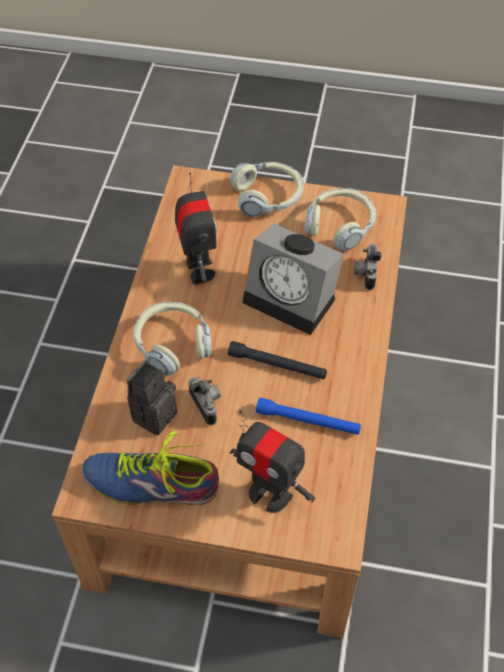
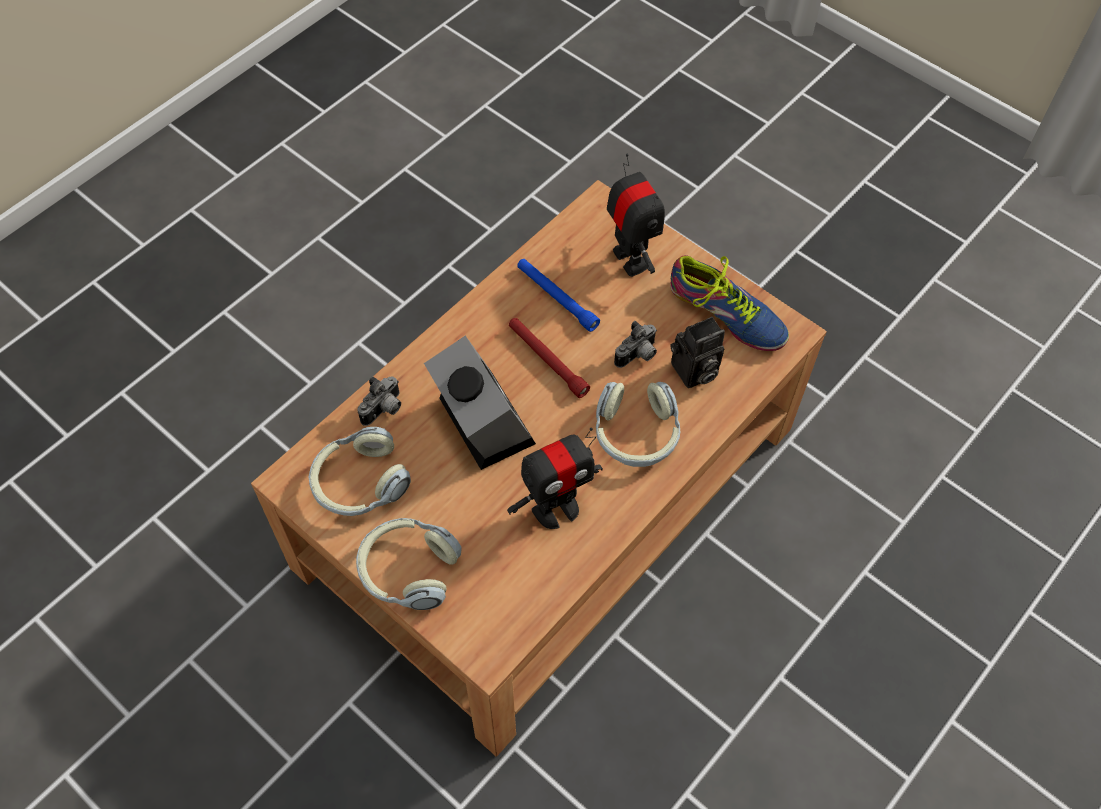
camera: 150 degrees left, 5 degrees up
(199, 270) = (556, 509): toy robot -> toy robot turned 135 degrees counterclockwise
(207, 405) = (638, 356): camera -> camera turned 135 degrees counterclockwise
(277, 365) = (547, 360): black flashlight -> red flashlight

